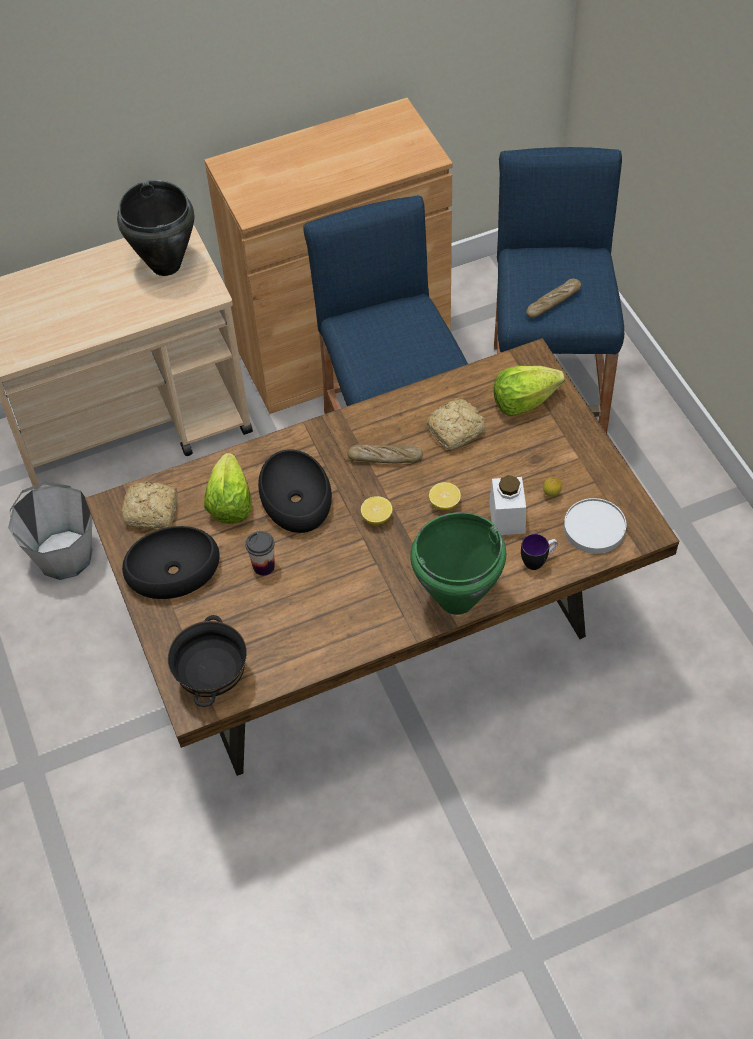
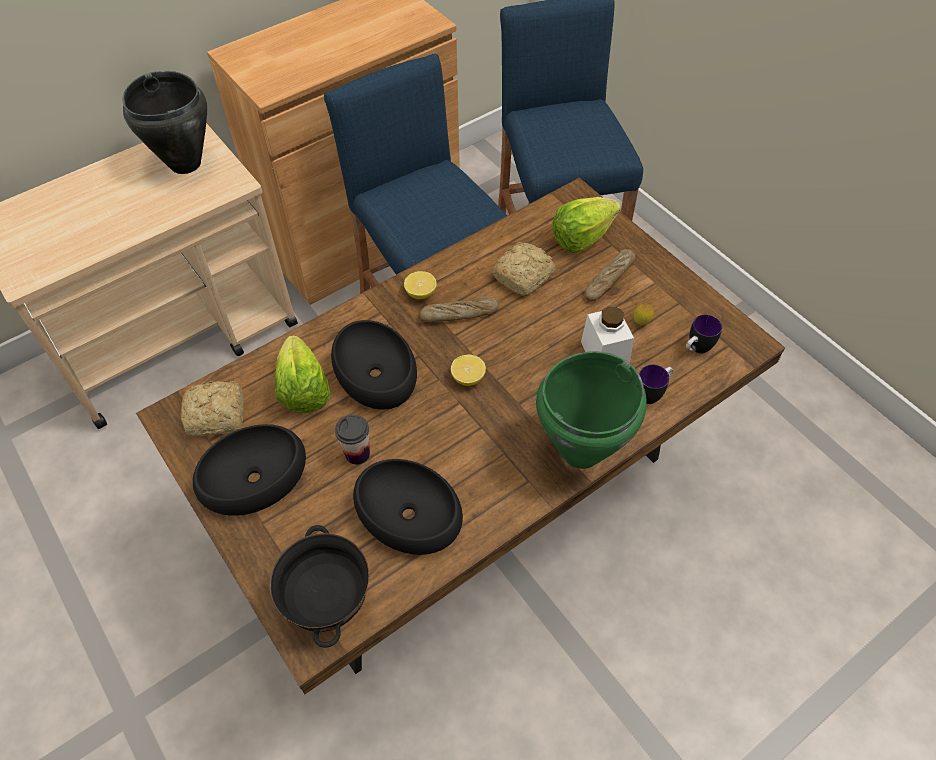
camera: 15 degrees left, 0 degrees up
(64, 555) = (131, 474): grey bucket -> none
(293, 624) = (407, 515): none -> black bowl
(444, 503) = (535, 351): lemon -> lemon (421, 293)
(553, 302) = (573, 148): bread -> bread (609, 279)
(594, 528) = (696, 349): white plate -> mug

